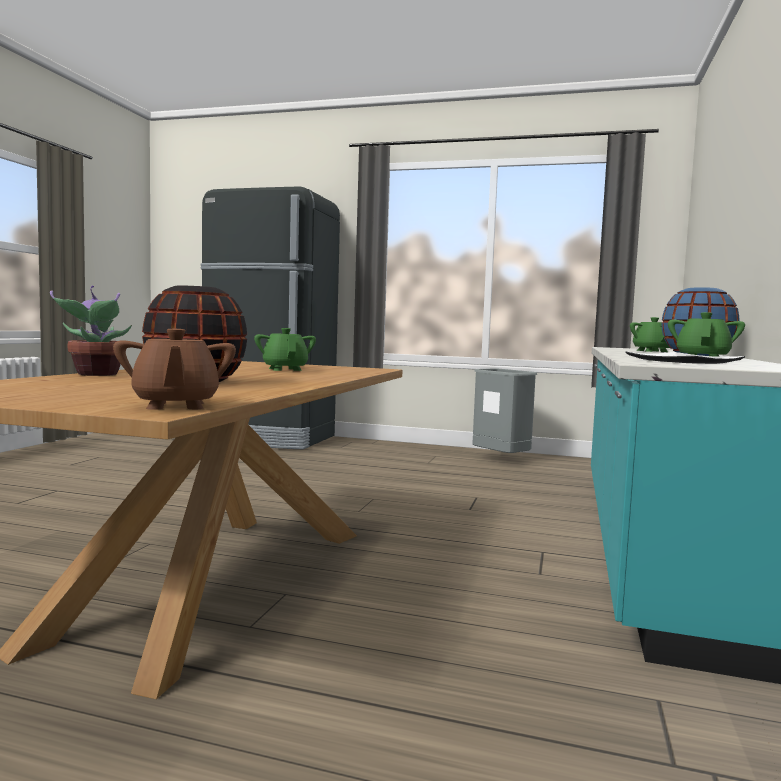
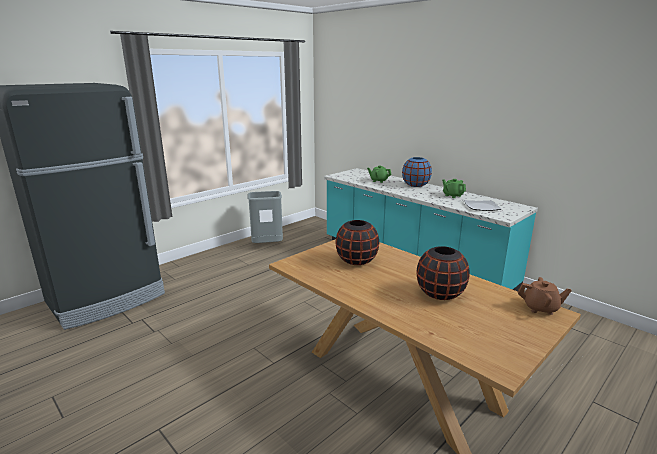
camera: 60 degrees left, 15 degrees up
(96, 374) = (396, 317): potted plant -> none
(285, 369) = (356, 261): green teapot -> black vase

